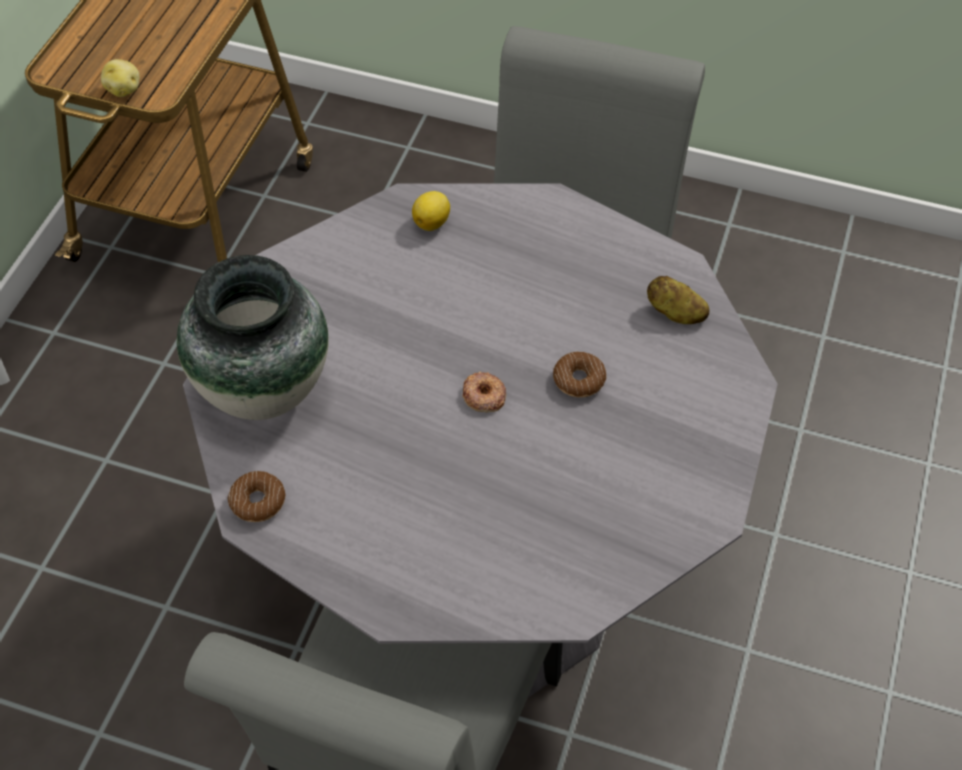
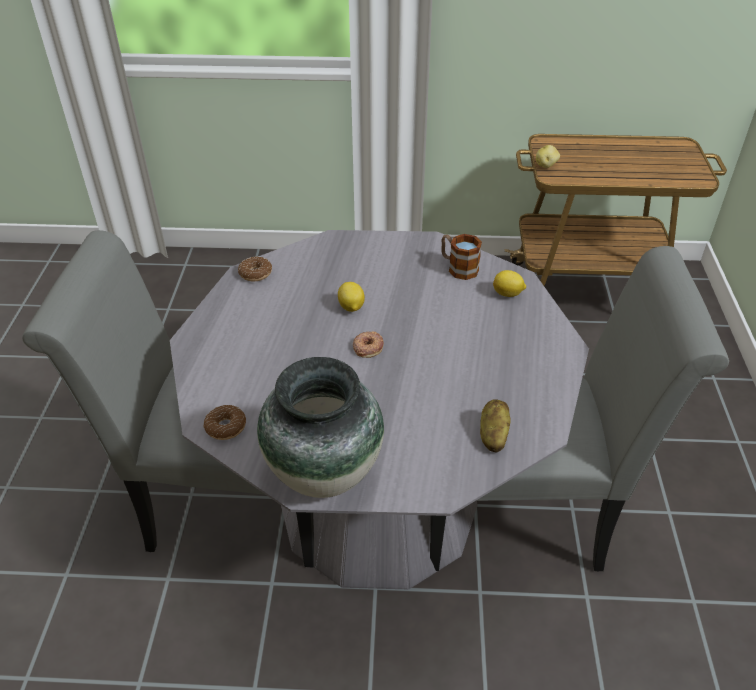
camera: 75 degrees right, 10 degrees down
(262, 389) = (336, 257): vase -> vase (325, 472)
(353, 256) = (458, 267): none -> mug
(392, 396) = (351, 307): none -> lemon
(579, 380) = (401, 391): donut -> donut (226, 427)

